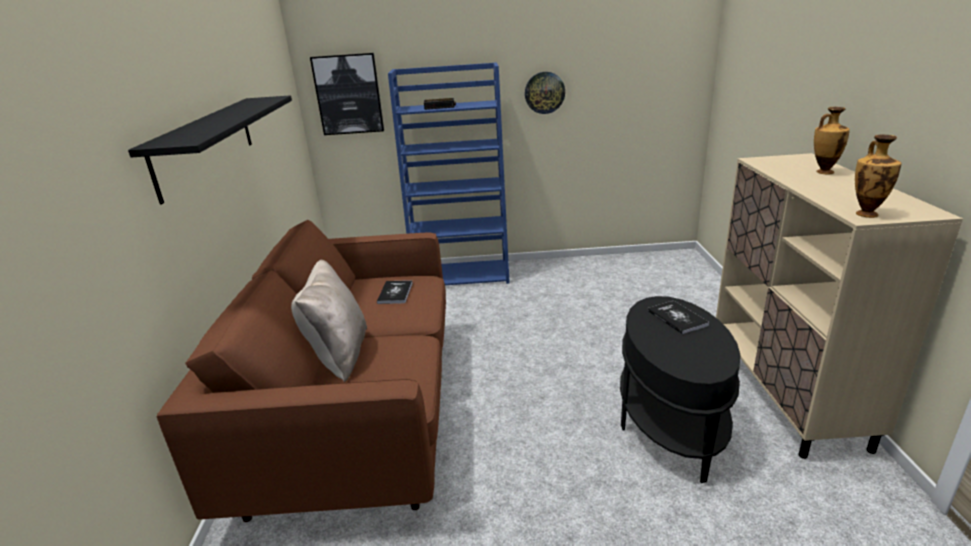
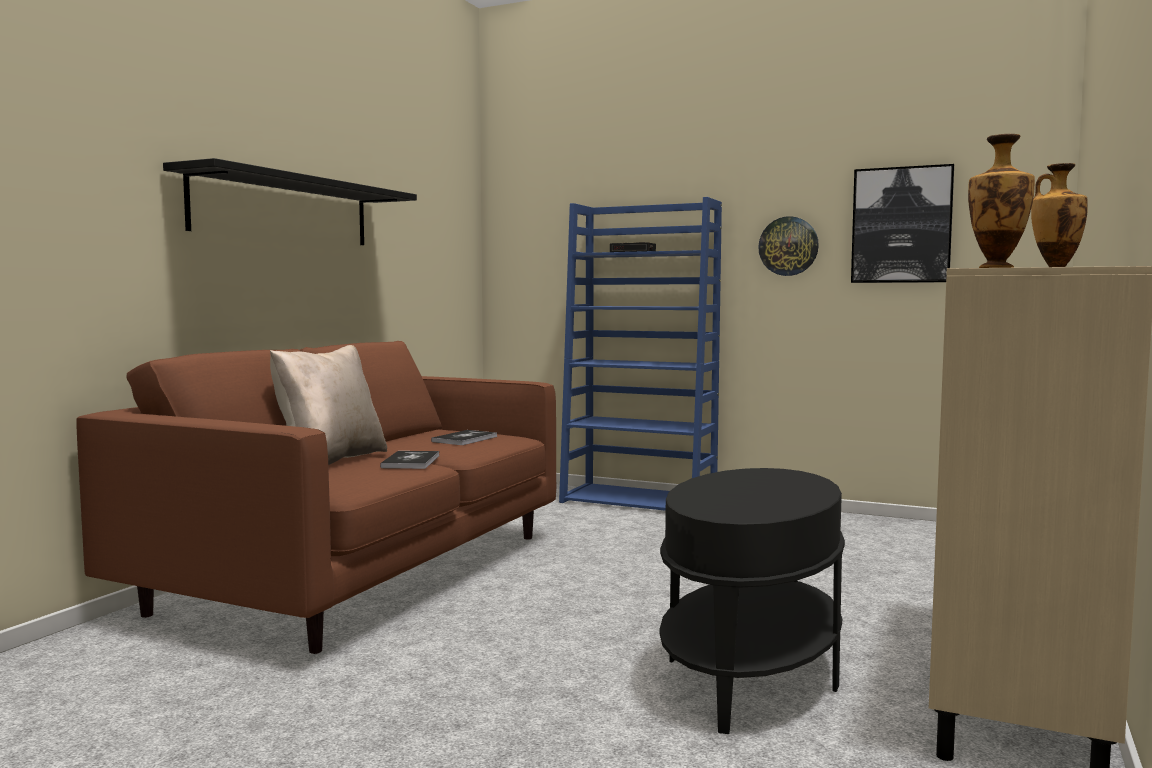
camera: 25 degrees right, 20 degrees down
(348, 94) = (536, 238): picture -> picture (901, 225)
(677, 318) = (777, 483): book -> book (410, 462)

